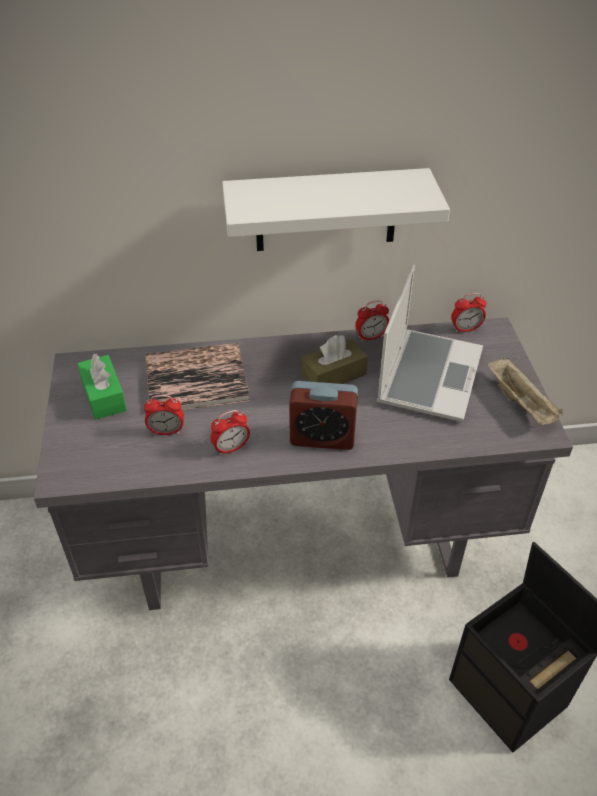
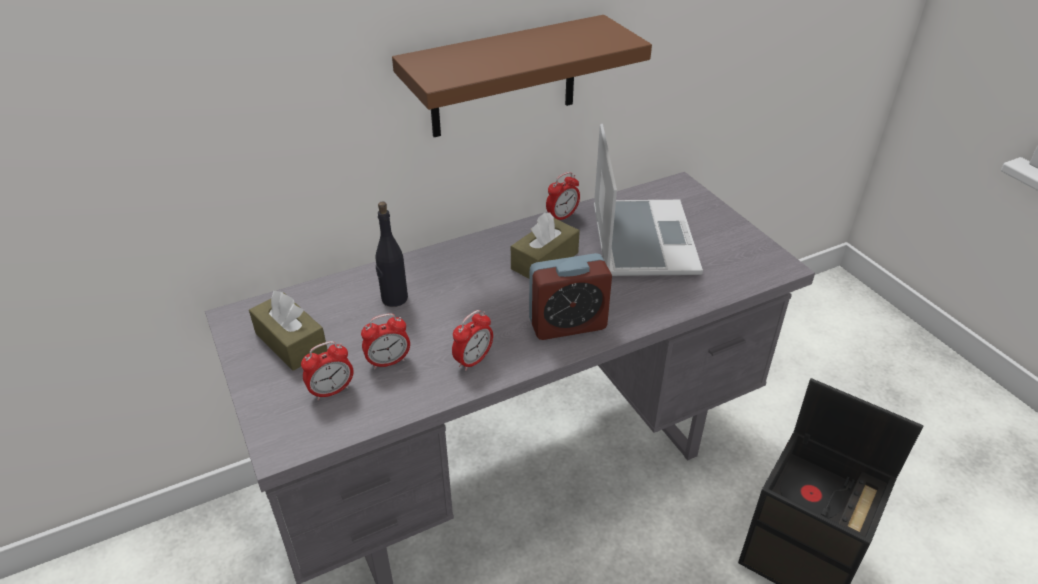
camera: 20 degrees left, 5 degrees down
(104, 396) = (291, 342): green tissue box -> brown tissue box
(196, 379) = (394, 299): book -> black bottle
(326, 210) = (503, 78): white shelf -> brown shelf
(465, 329) = (651, 190): alarm clock -> alarm clock (331, 391)
(521, 403) = (744, 244): beige tray -> none

